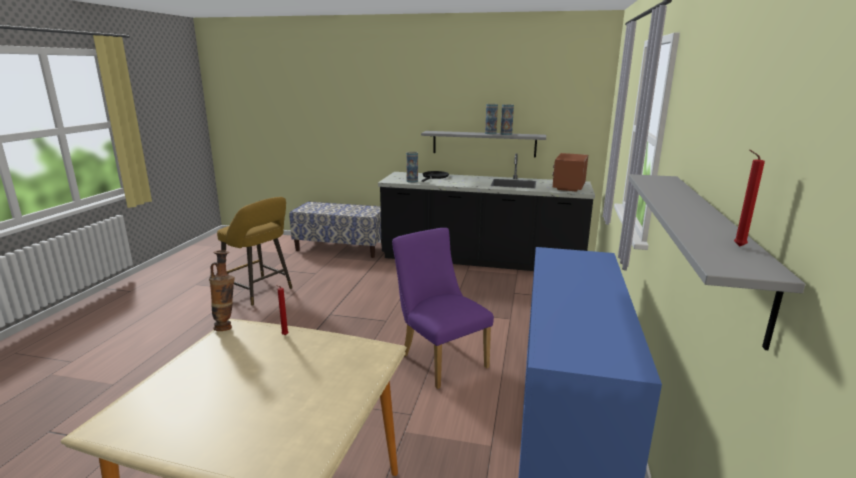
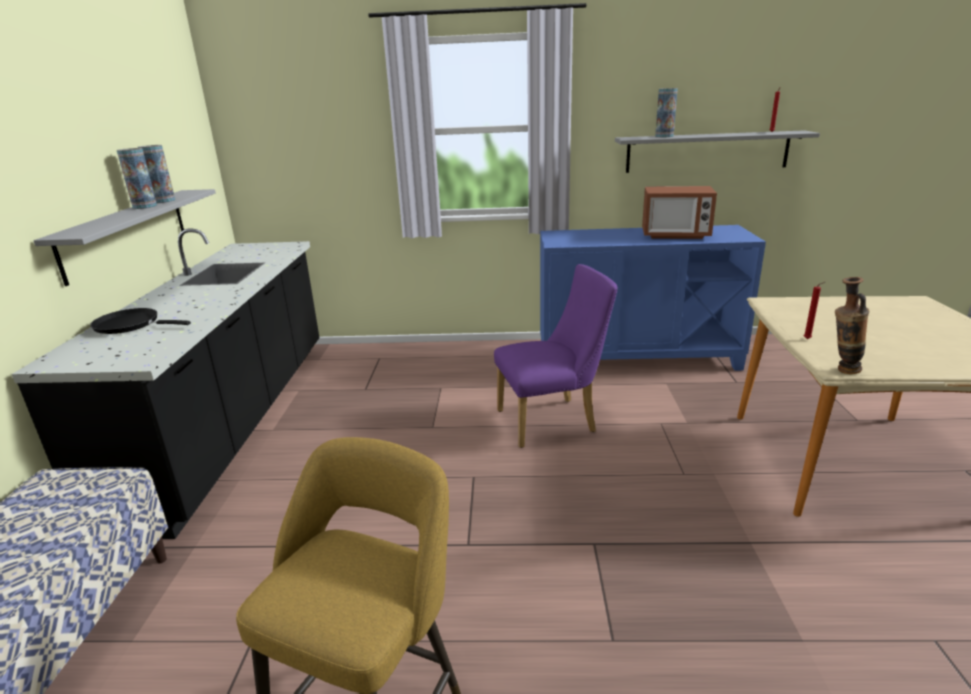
camera: 100 degrees left, 5 degrees up
(412, 181) = (162, 339): vase -> vase (664, 136)
(439, 359) = (553, 420): purple chair -> purple chair turned 150 degrees counterclockwise
(568, 187) = (263, 250): microwave -> microwave (675, 235)

